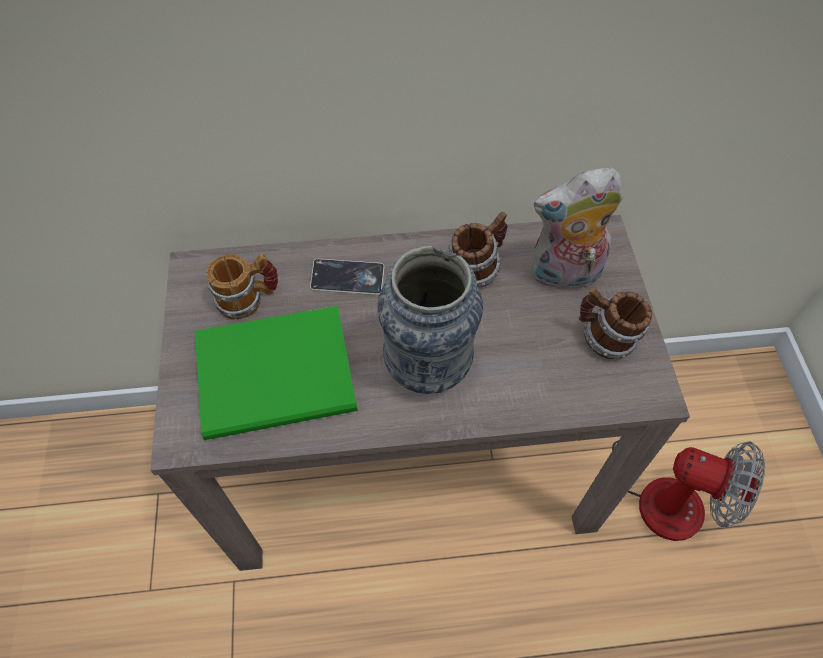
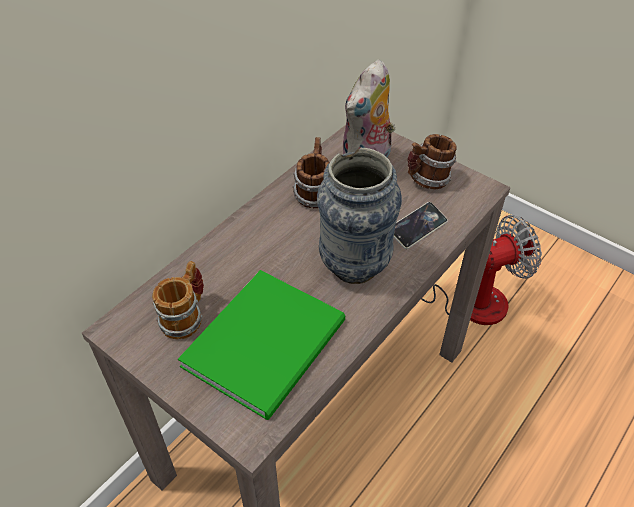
camera: 45 degrees left, 10 degrees down
(347, 280) = (241, 255): phone -> phone (417, 228)

